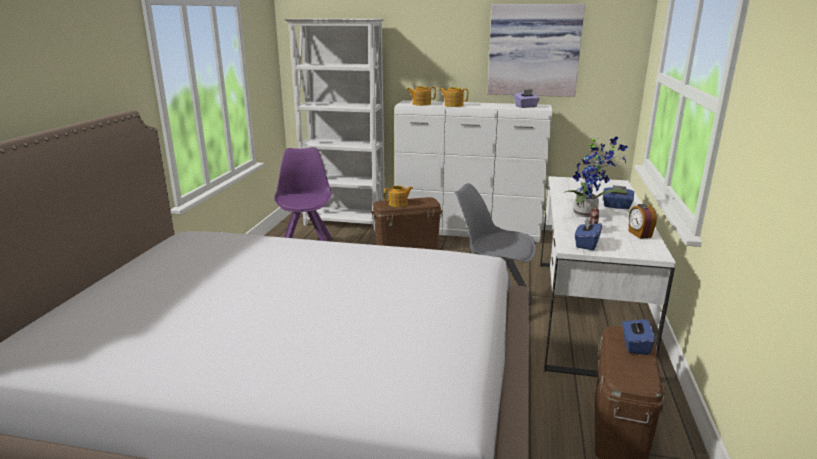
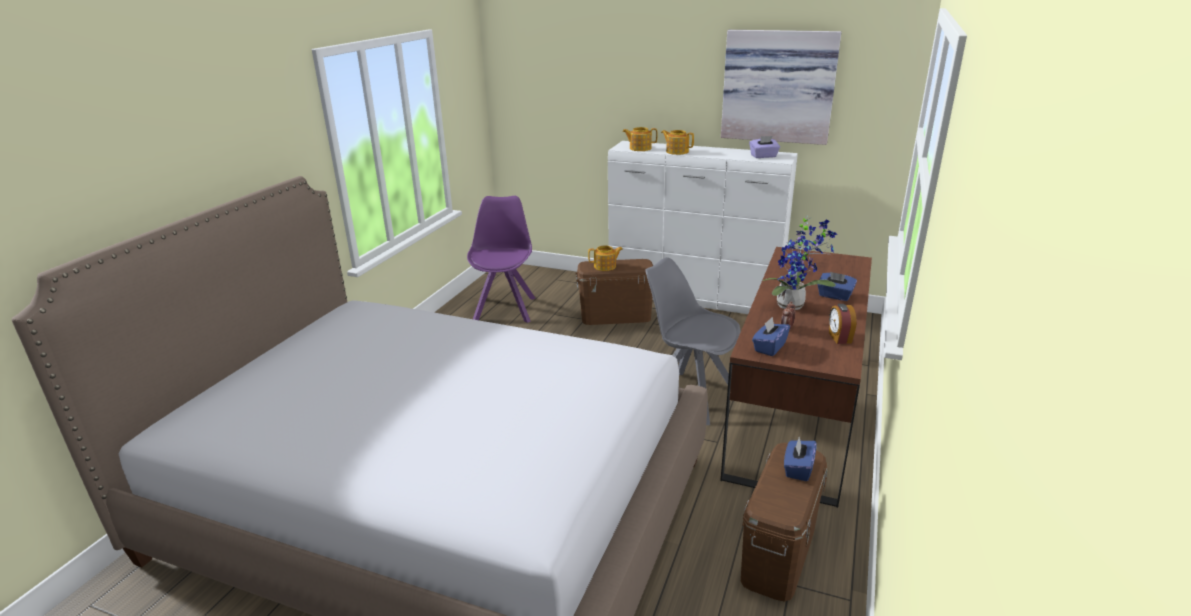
camera: 10 degrees right, 5 degrees up
(345, 223) = (555, 279): white bookcase -> none
(585, 312) = (795, 413): white desk -> brown desk

